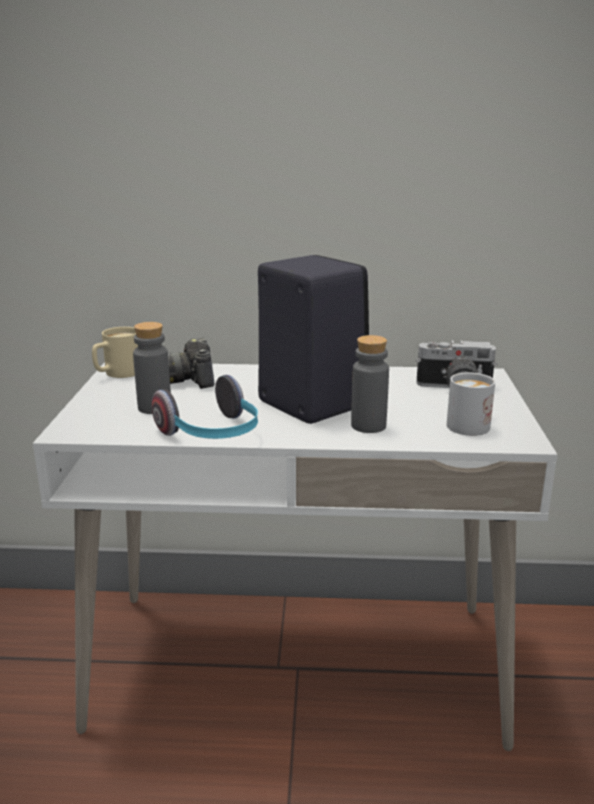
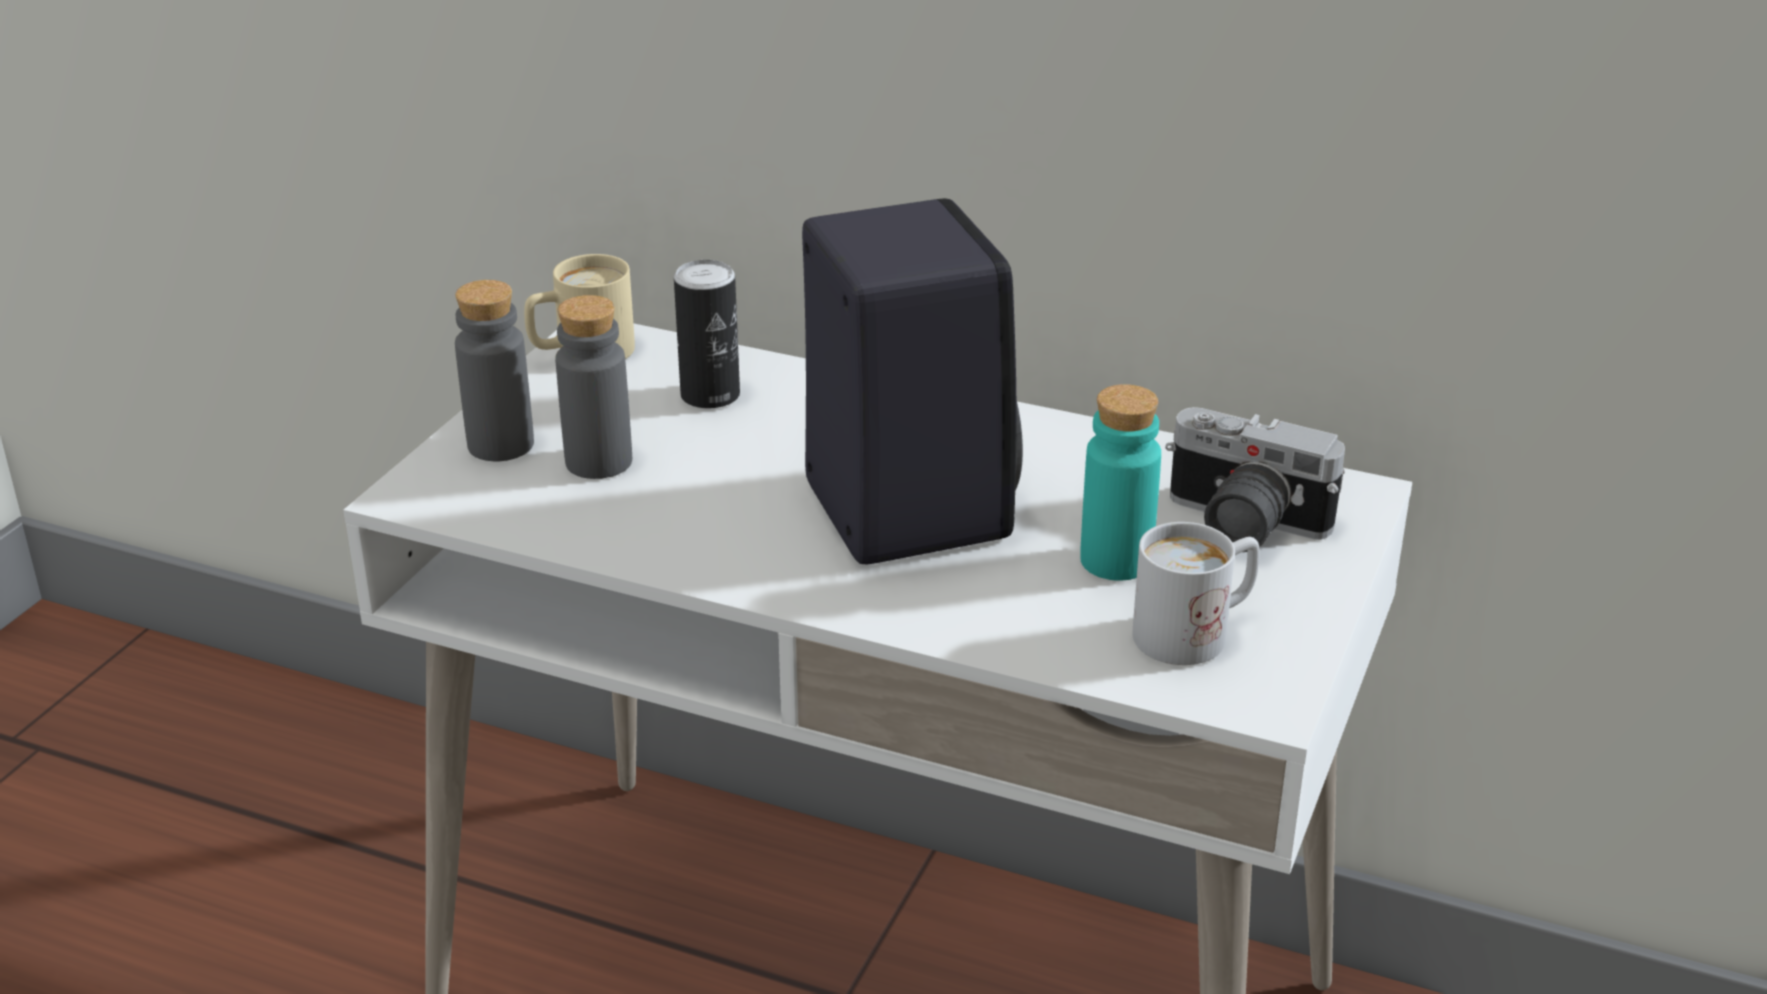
camera: 20 degrees right, 10 degrees up
(190, 379) = (710, 395): camera -> can
(212, 434) = (663, 555): headphones -> none
(368, 426) = (975, 593): grey bottle -> grey bottle (501, 445)
(416, 407) = (1116, 561): none -> turquoise bottle

